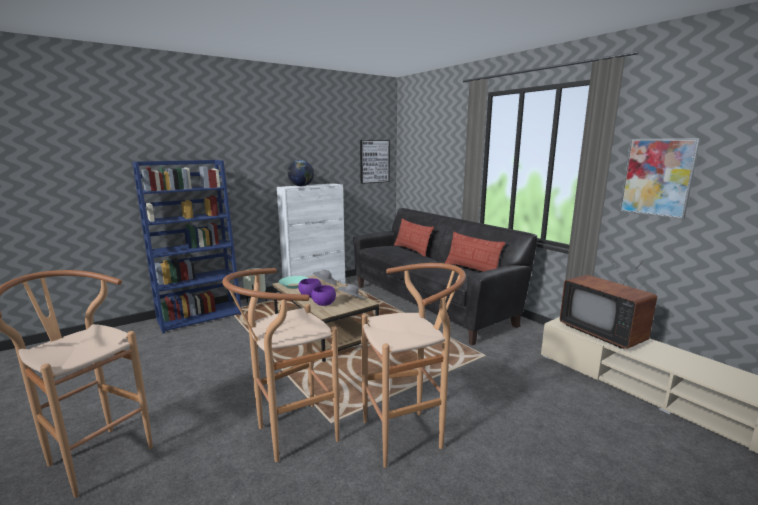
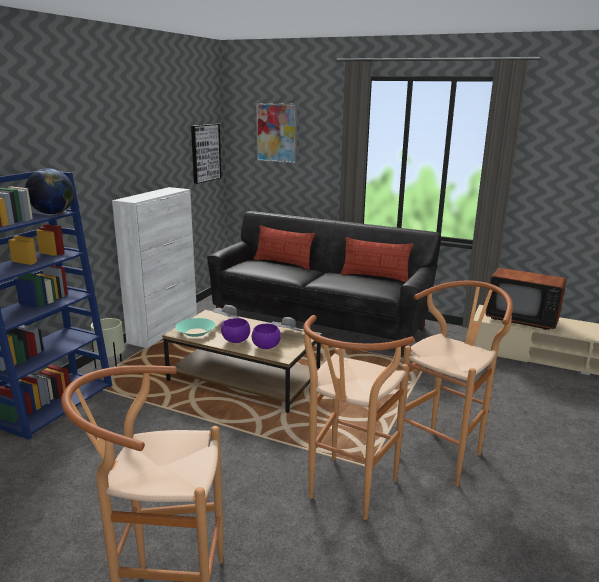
camera: 30 degrees left, 5 degrees up
(301, 186) = (145, 196): globe -> globe (53, 213)
(657, 177) = (552, 173): picture -> picture (277, 133)

